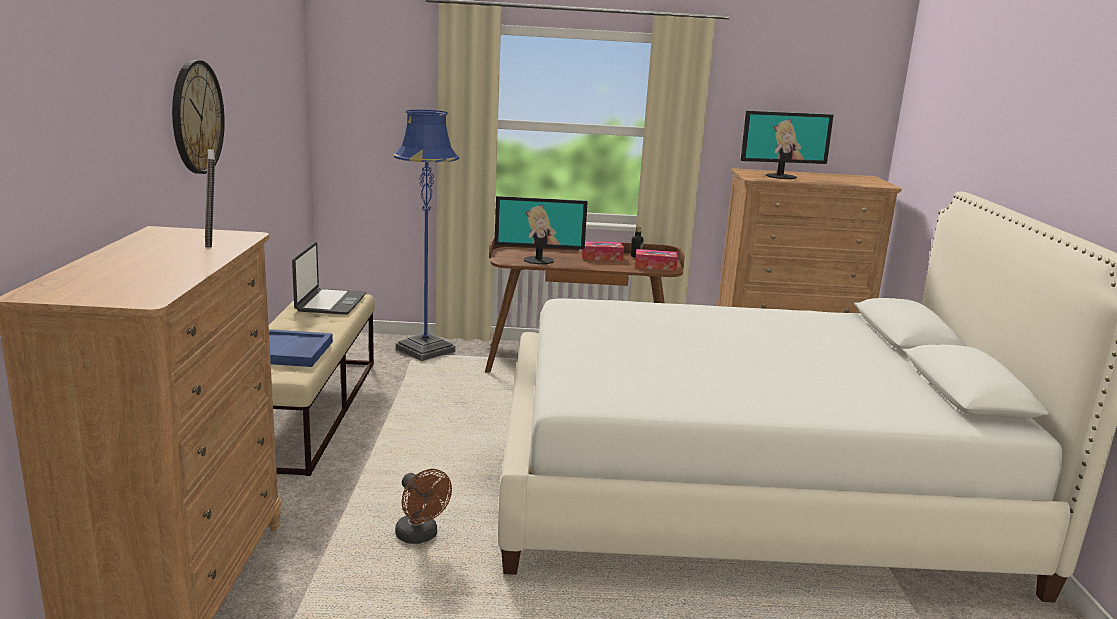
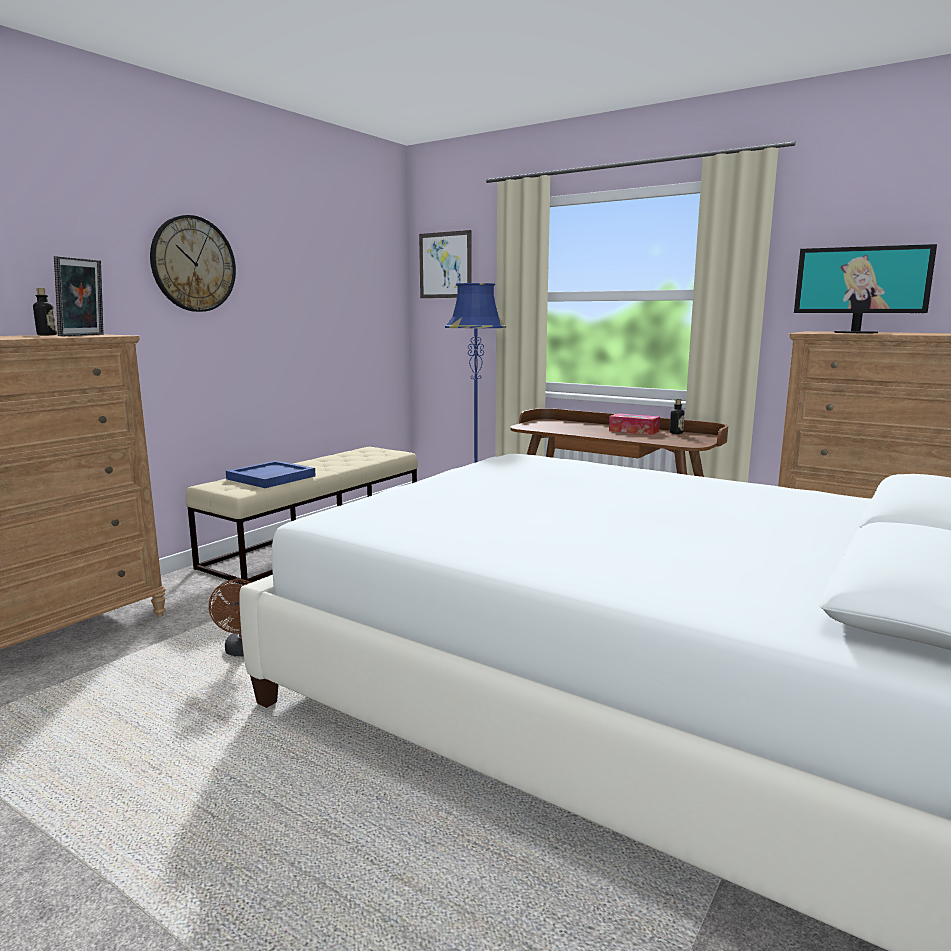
camera: 35 degrees right, 5 degrees down
(155, 241) = (47, 335): none -> bottle
(330, 303) = (368, 454): laptop -> none
(362, 80) = (445, 265): none -> picture
(539, 260) = (559, 428): monitor -> none
(655, 266) = (681, 441): tissue box -> none

